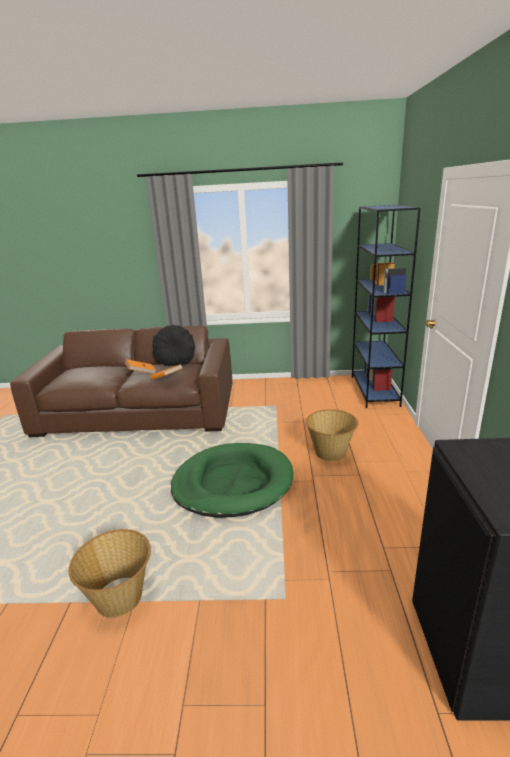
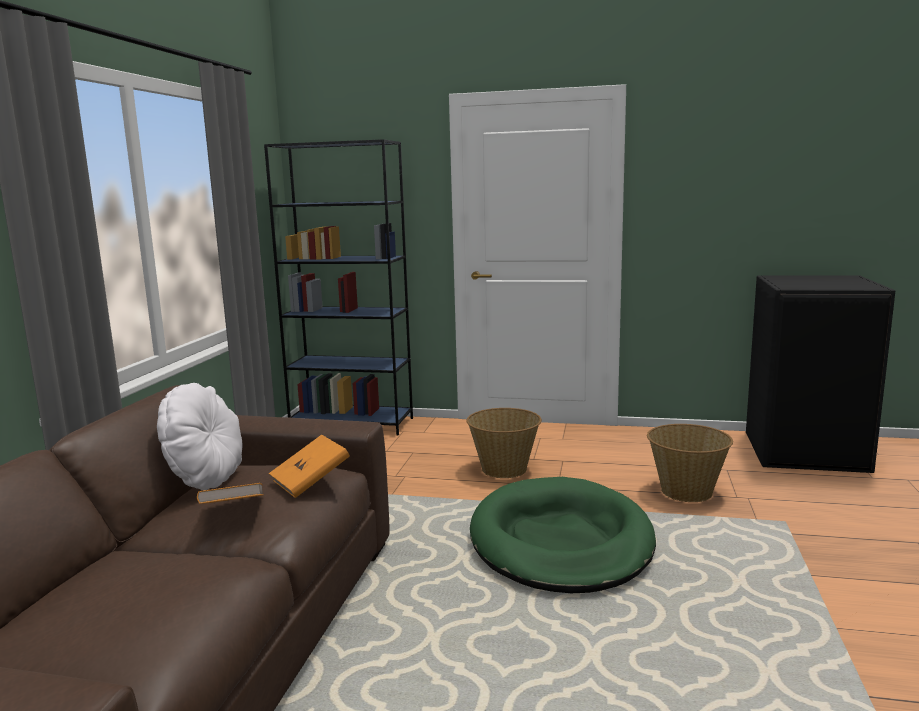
camera: 80 degrees left, 10 degrees down
(120, 597) = (833, 641): basket -> basket (686, 491)
(176, 363) = (207, 481): black pillow -> white pillow

